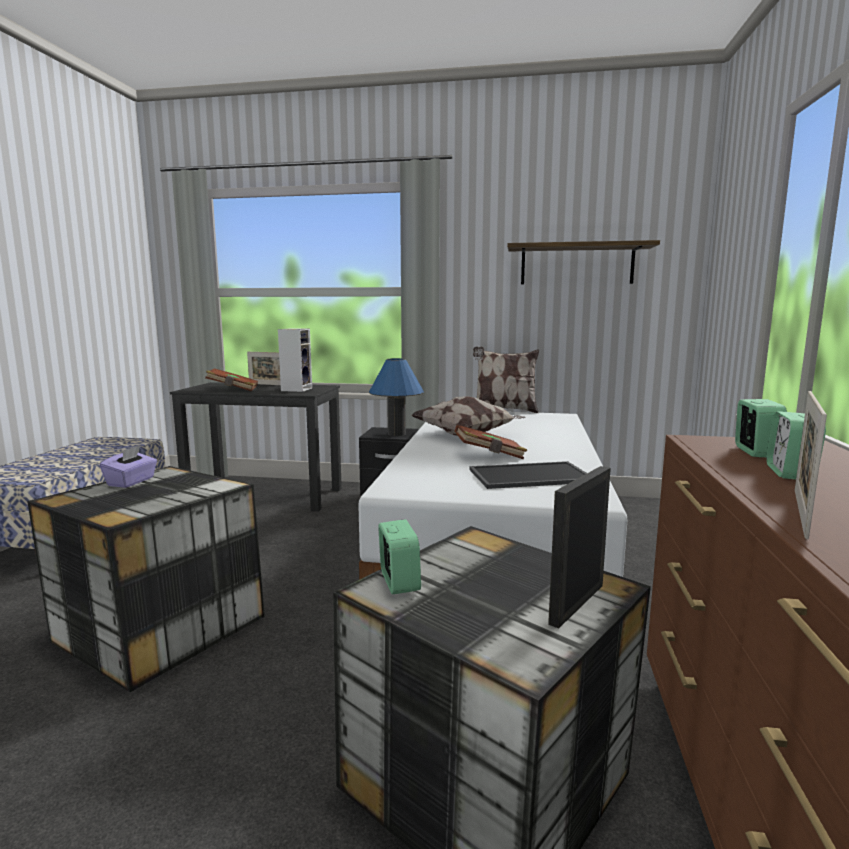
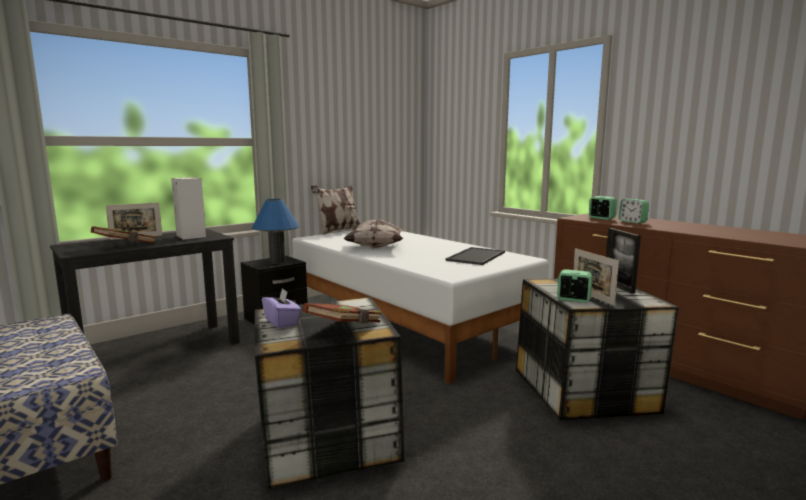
camera: 50 degrees left, 0 degrees up
(489, 455) = (427, 253): brown book -> brown book (345, 328)
(577, 265) = (364, 125): shelf -> none
(800, 512) = (674, 229): picture frame -> picture frame (592, 296)

